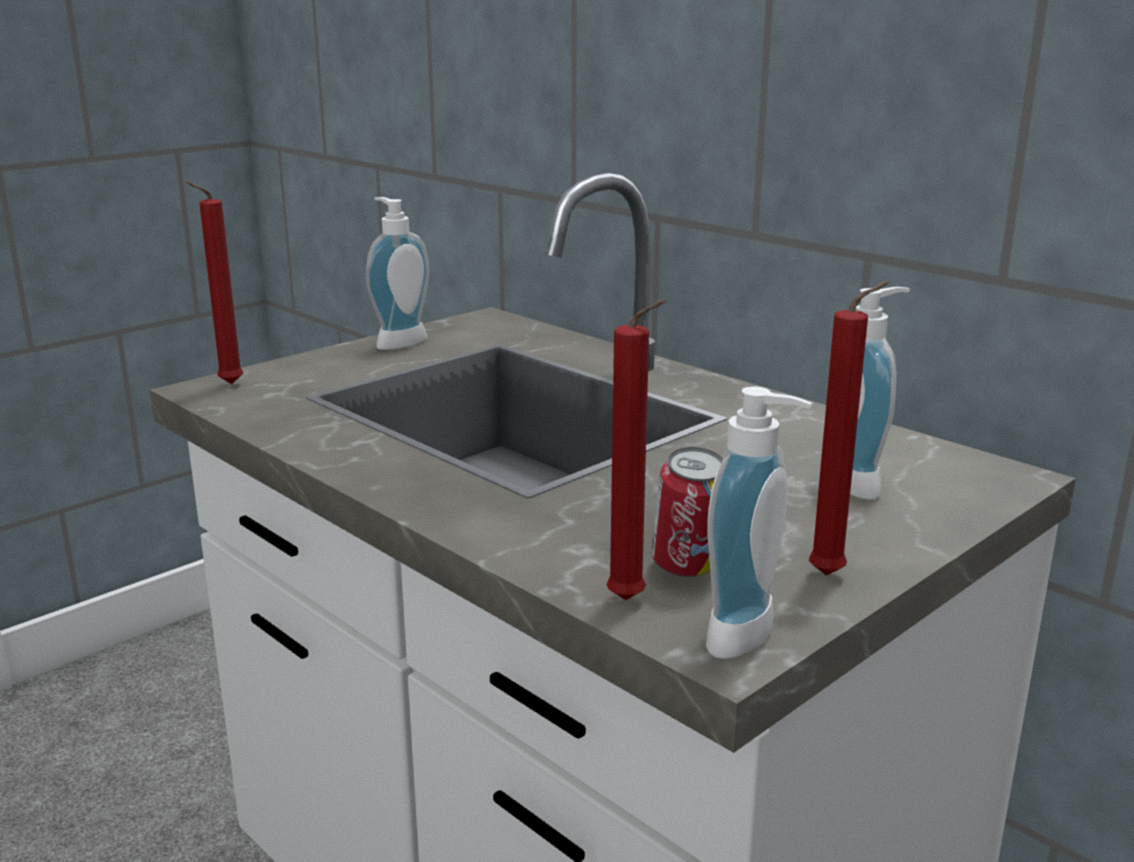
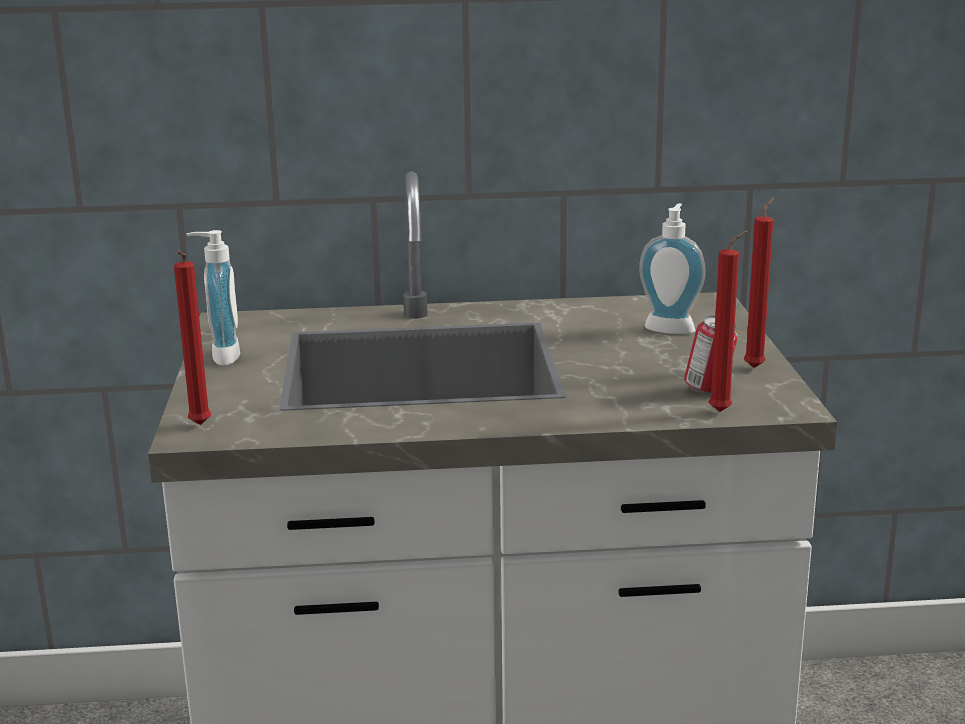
camera: 50 degrees left, 0 degrees up
(751, 638) = (790, 400): soap dispenser -> none

